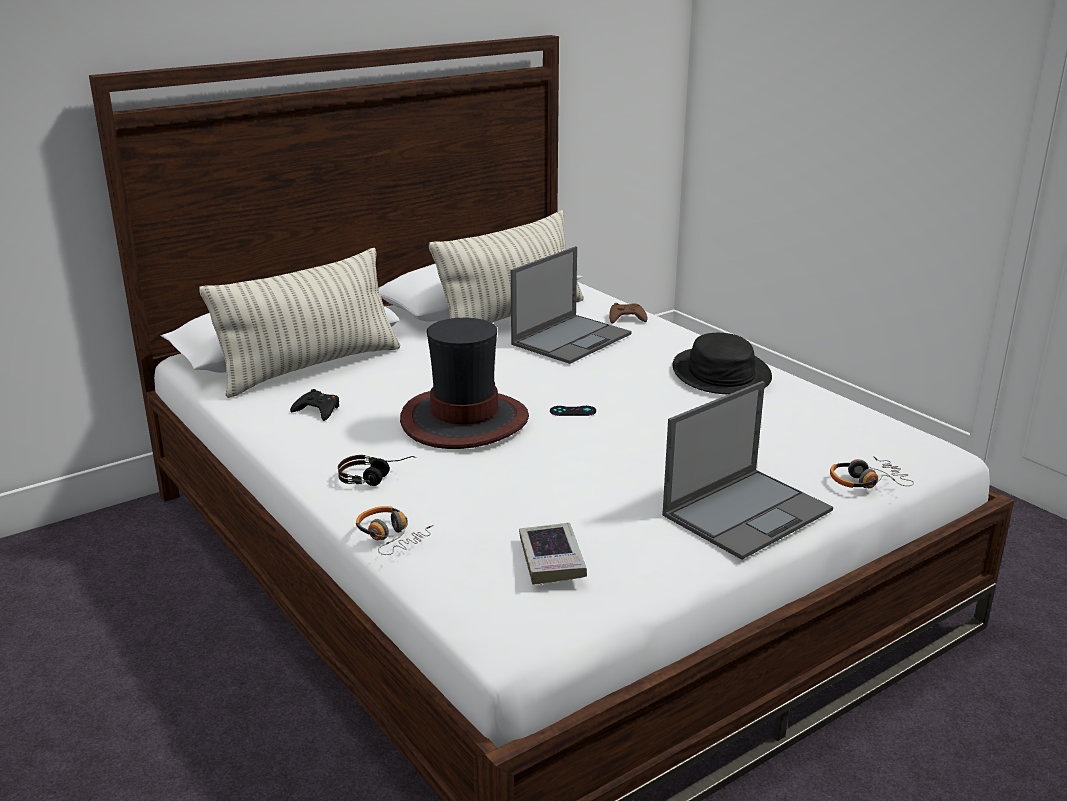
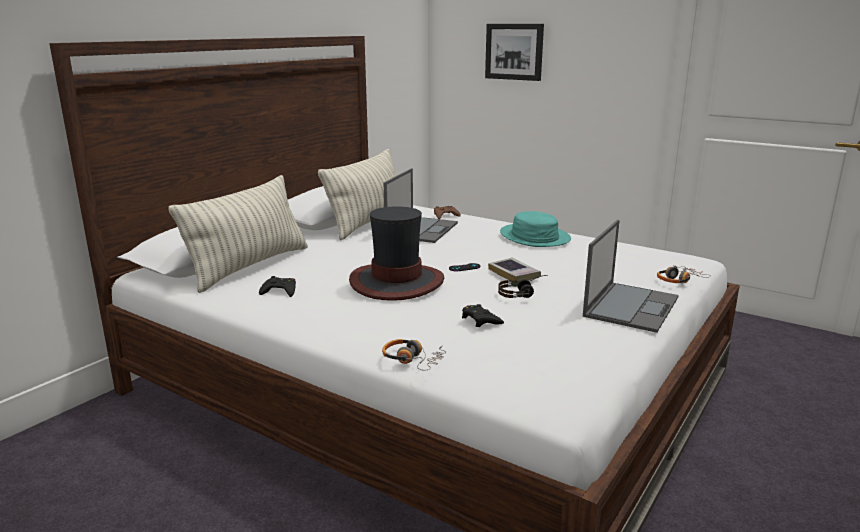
camera: 20 degrees left, 5 degrees down
(376, 478) = (366, 326): headphones -> headphones (523, 293)
(516, 497) = (480, 320): none -> black game controller
(552, 559) = (543, 352): book -> book (514, 274)
(720, 373) = (534, 237): black hat -> turquoise hat
(803, 62) = (514, 51): none -> picture

